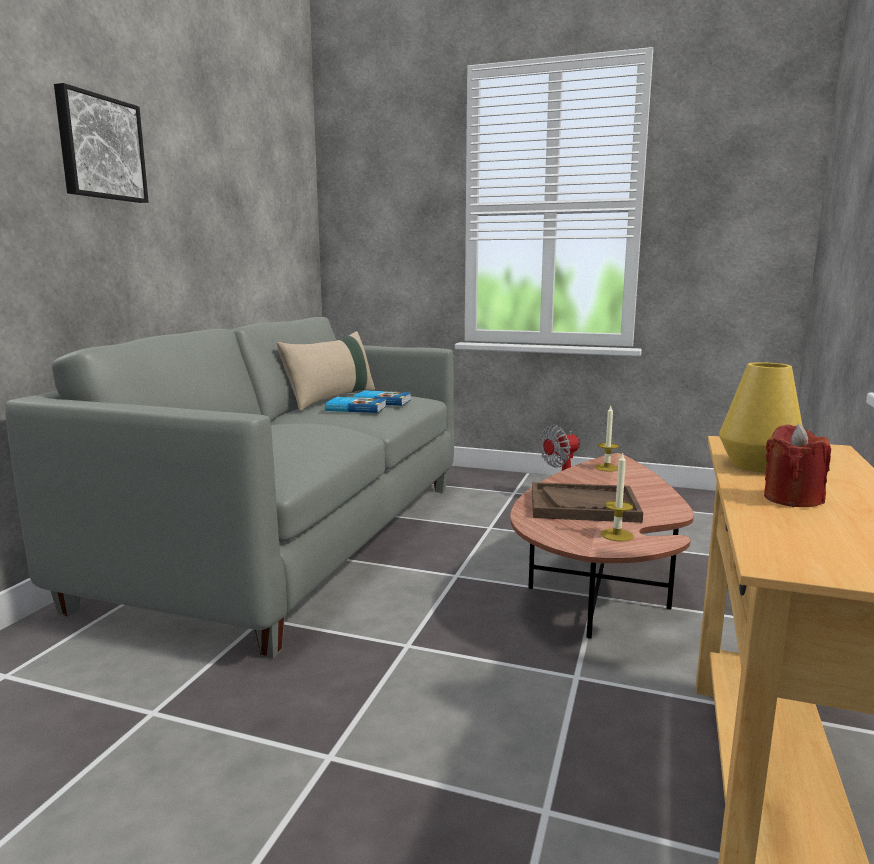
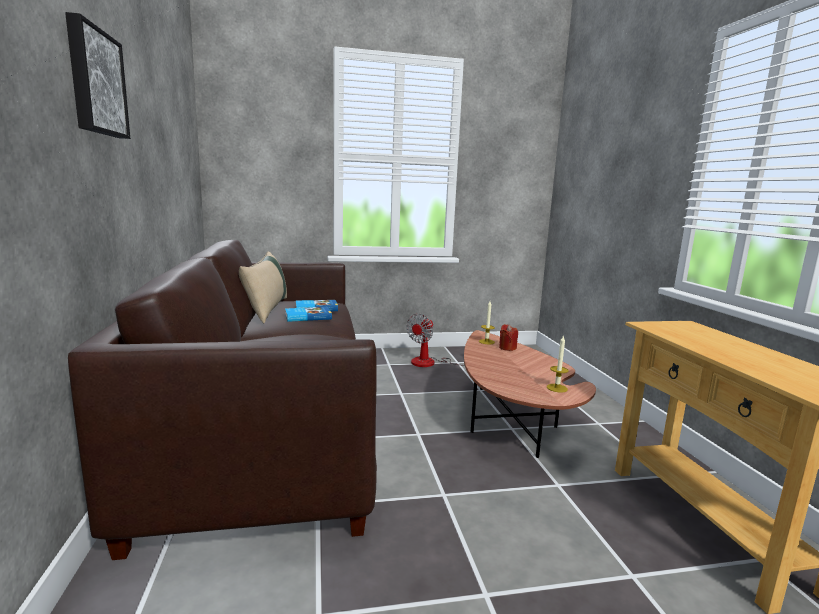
camera: 30 degrees left, 0 degrees up
(294, 538) = (266, 431): grey sofa -> brown sofa
(583, 505) = (512, 371): brown tray -> none
(758, 466) = (690, 339): yellow vase -> none
(792, 499) = (746, 359): red candle -> red candle (507, 348)

